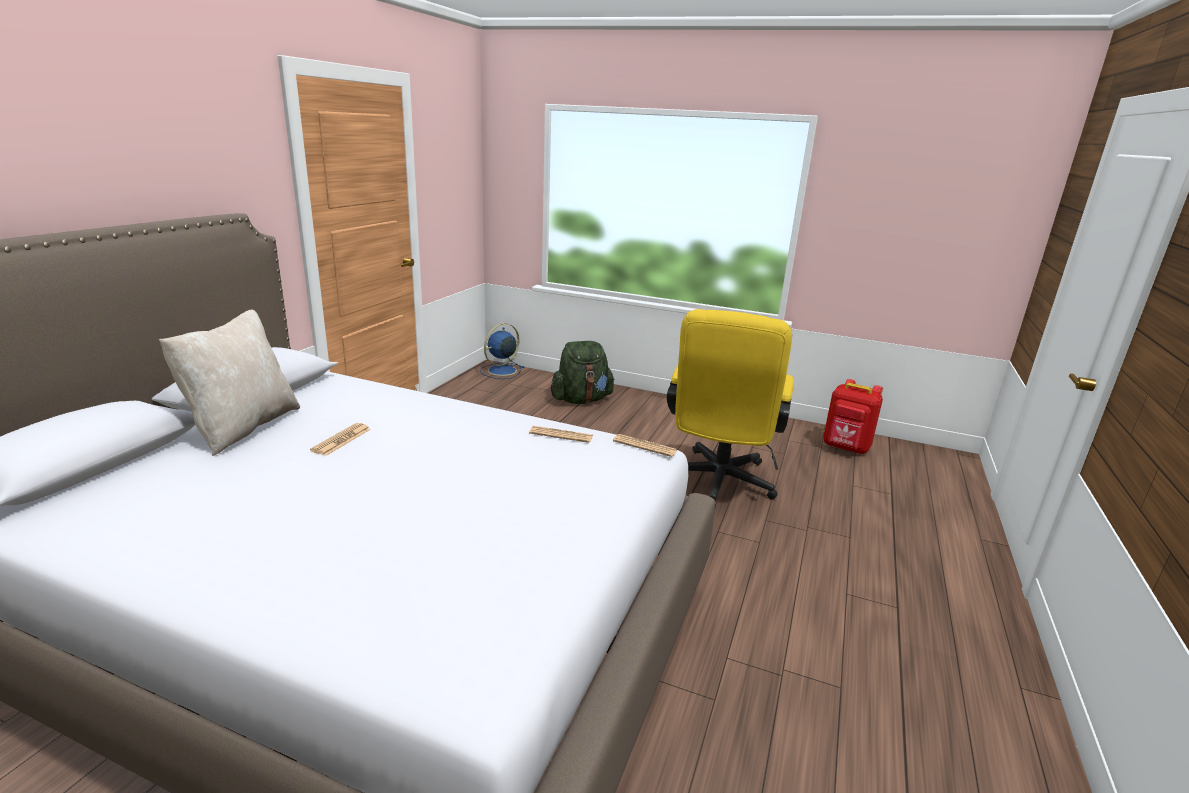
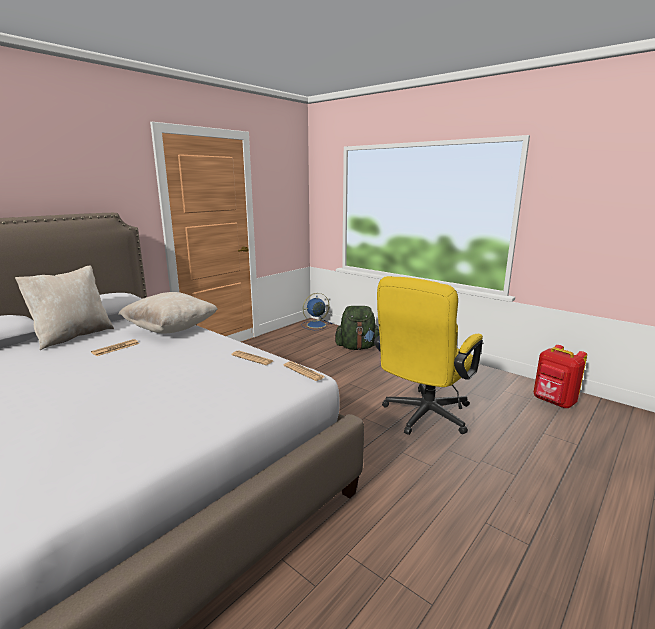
camera: 20 degrees right, 5 degrees down
(394, 401) = (171, 329): none -> beige pillow

